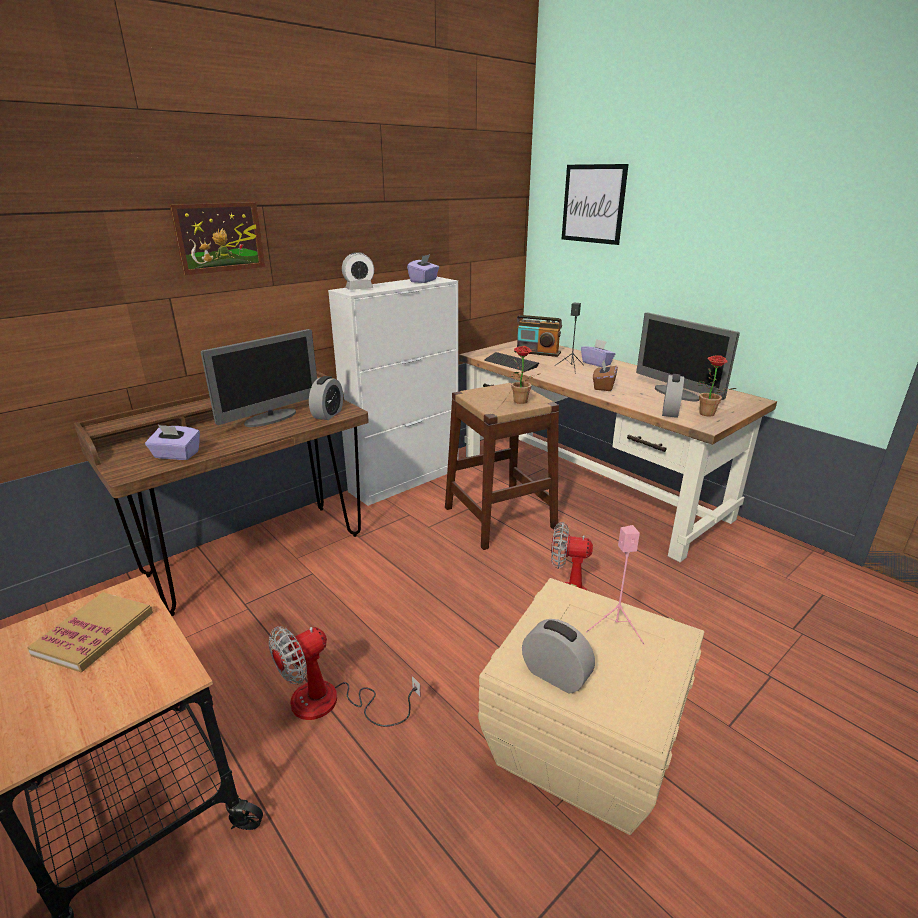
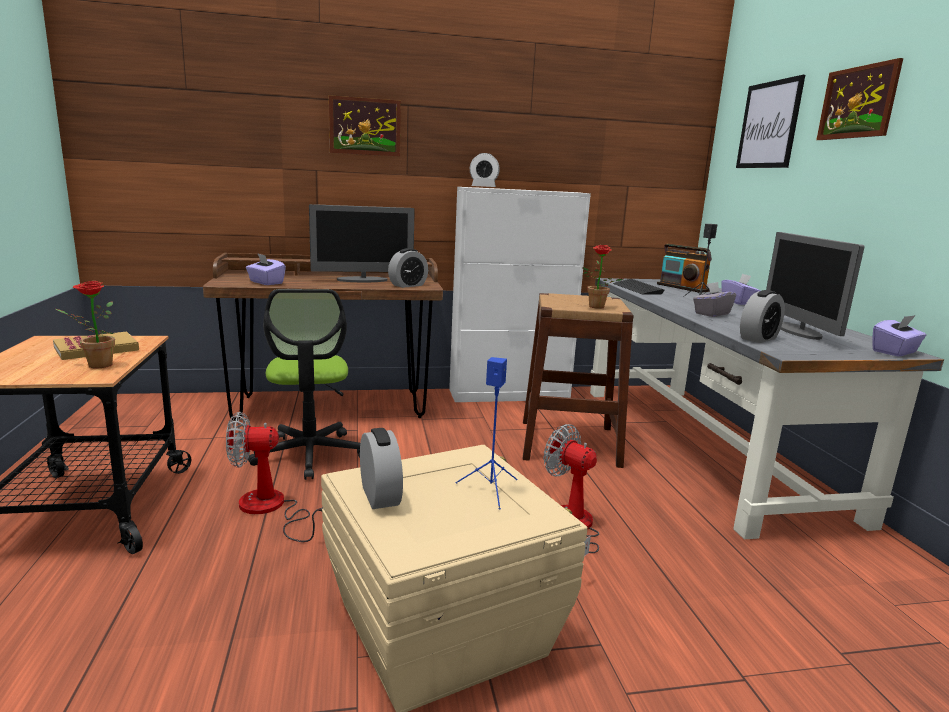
camera: 30 degrees right, 10 degrees down
(298, 622) = (310, 454): none -> office chair
(424, 281) = (556, 191): purple tissue box -> purple tissue box (895, 352)
(588, 485) = (704, 446): brown desk -> grey desk
(603, 386) = (711, 314): brown tissue box -> grey tissue box
(615, 626) = (491, 489): pink speaker -> blue speaker
(684, 197) = (857, 102): none -> picture
(706, 414) = (805, 348): potted plant -> potted plant (95, 365)

